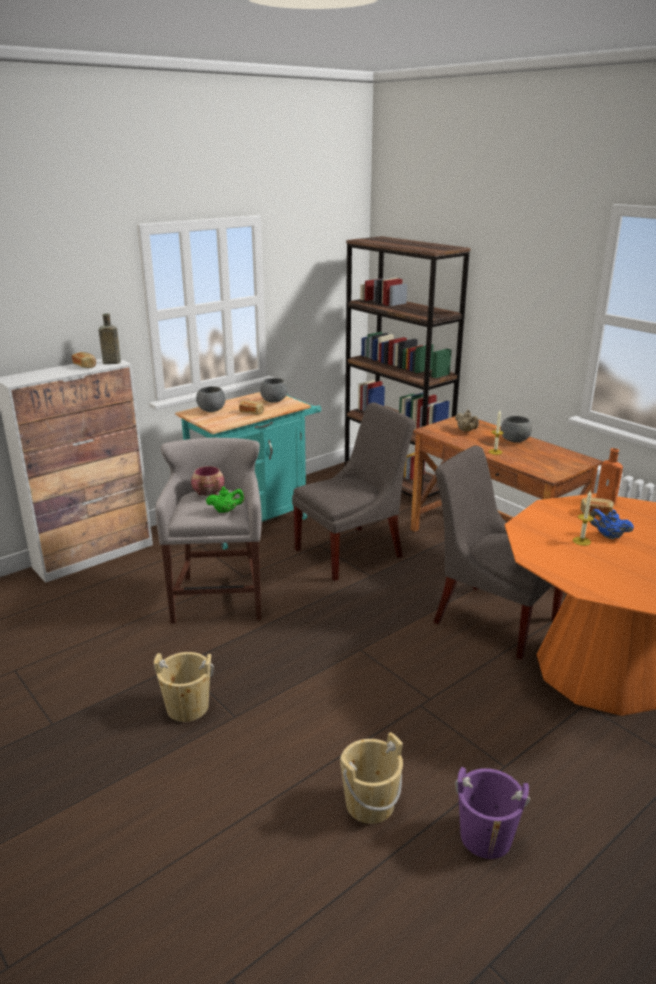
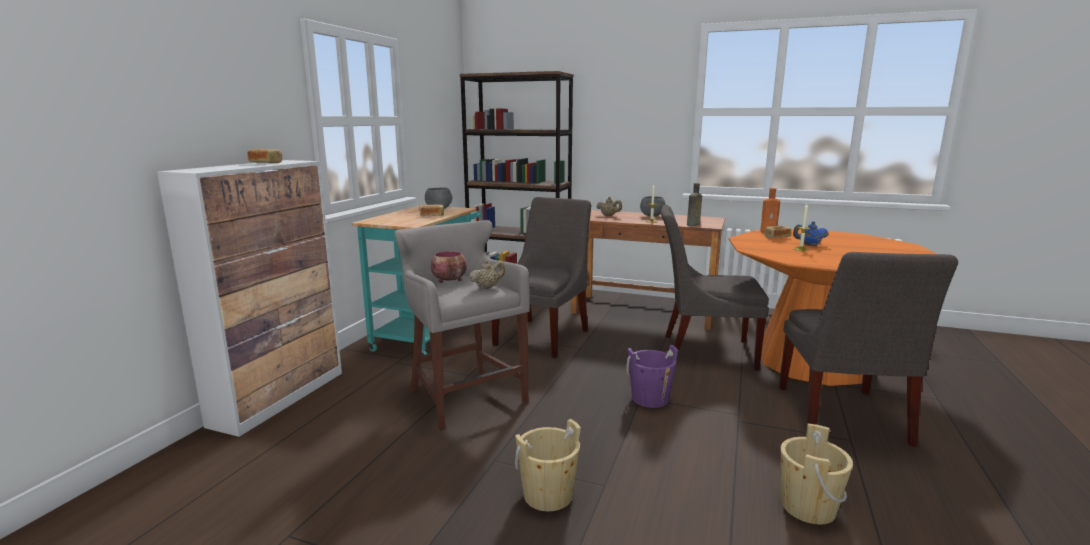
camera: 30 degrees left, 10 degrees down
(110, 362) = (292, 161): brown bottle -> brown bottle (692, 225)
(212, 410) = (389, 218): grey bowl -> none
(226, 511) = (487, 287): green teapot -> beige teapot
(485, 837) = (913, 493): purple bucket -> purple bucket (650, 399)
(532, 741) = (841, 417): none -> grey chair

